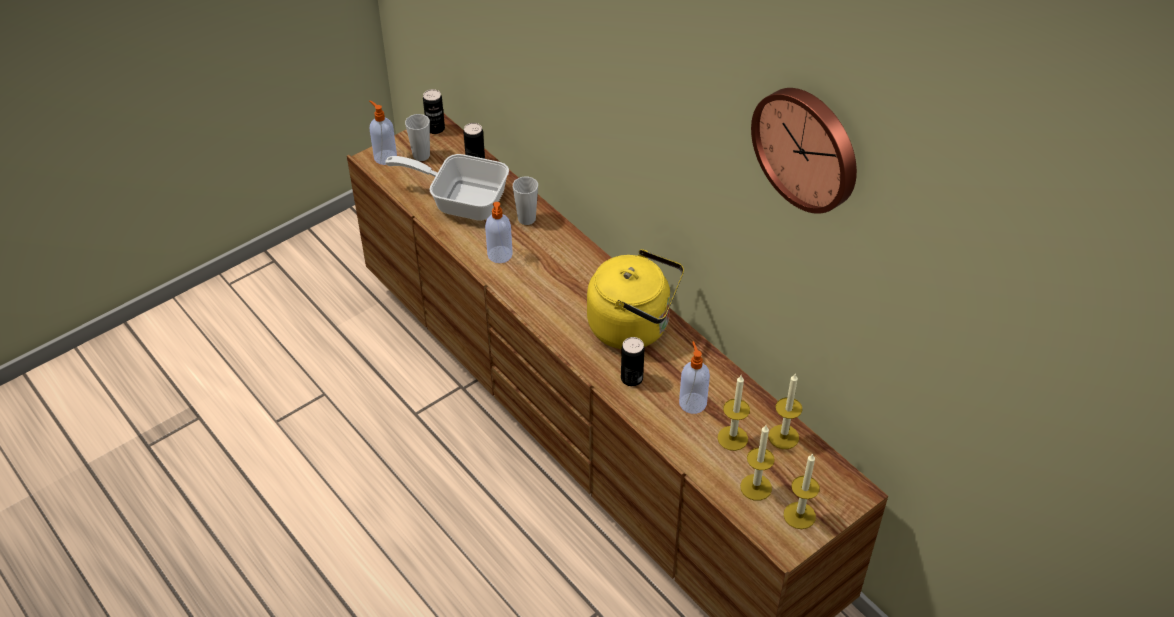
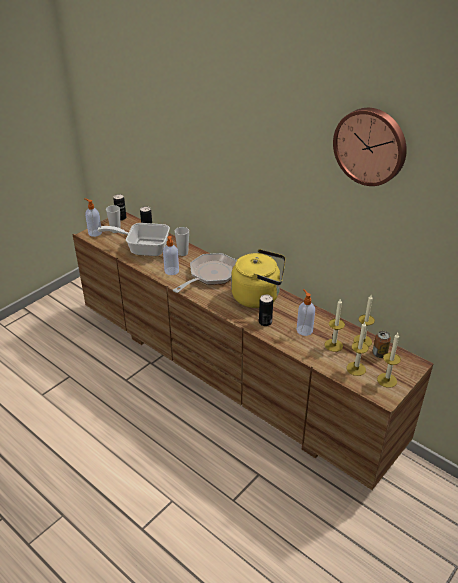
camera: 10 degrees left, 10 degrees down
(563, 272) = (210, 275): none -> frying pan
(803, 465) = (379, 354): none -> can

